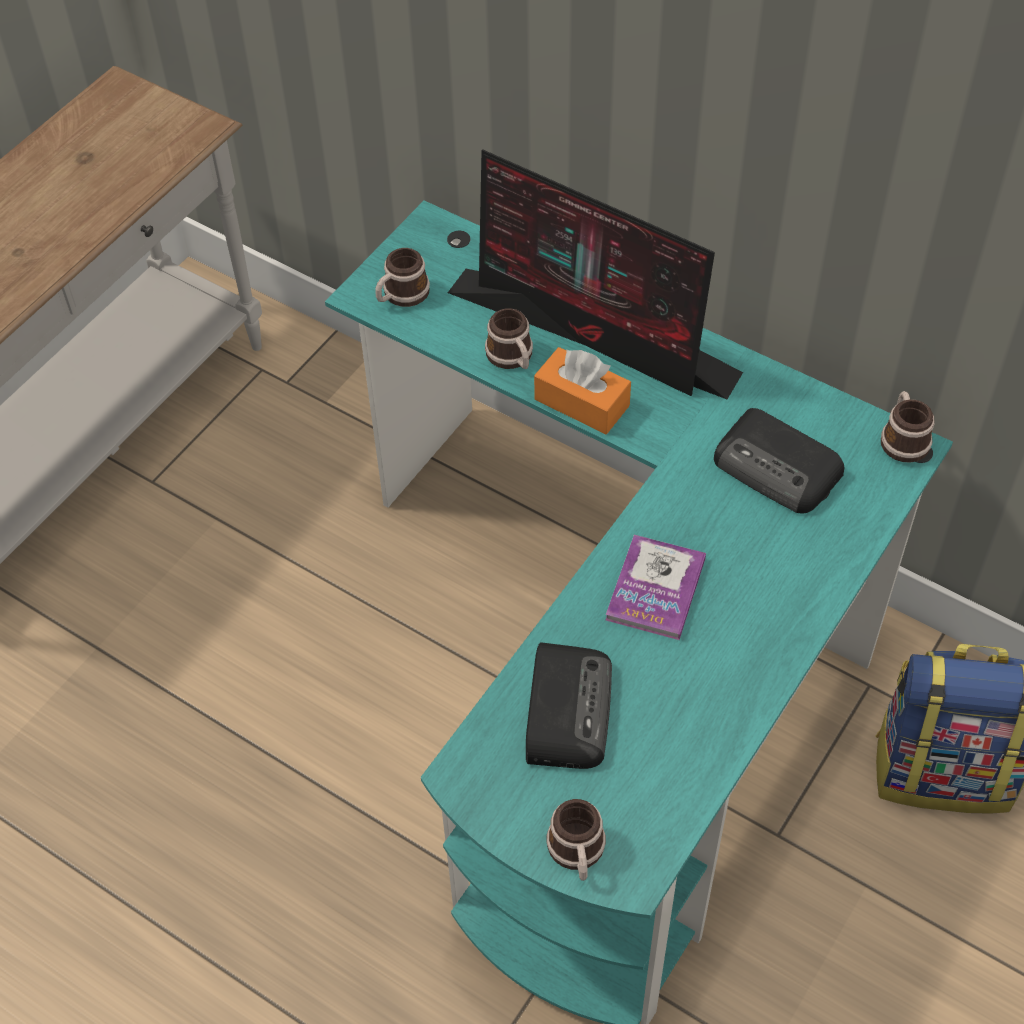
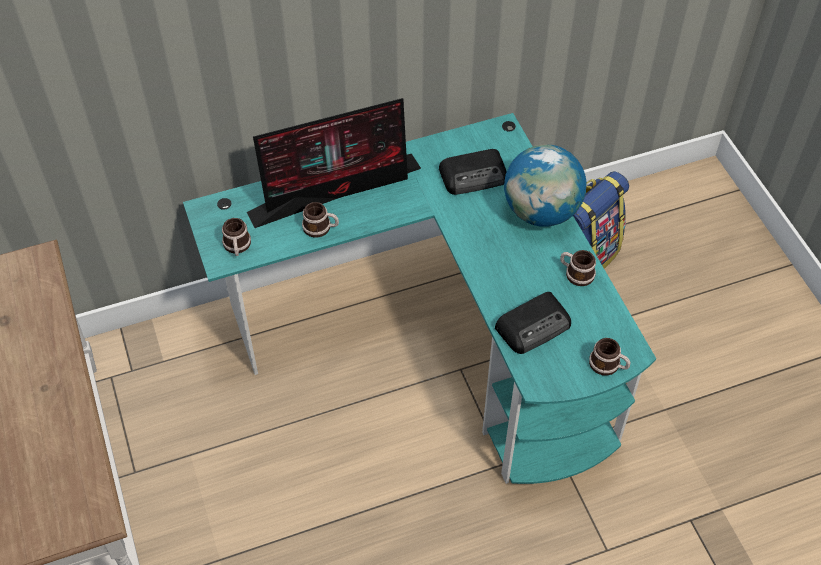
camera: 55 degrees left, 0 degrees up
(566, 708) = (534, 325): radio -> radio turned 105 degrees clockwise
(582, 402) = (373, 219): orange tissue box -> none
(656, 589) = (499, 256): book -> none
(793, 591) = (541, 212): none -> globe
(903, 438) = (497, 126): mug -> mug (576, 273)

